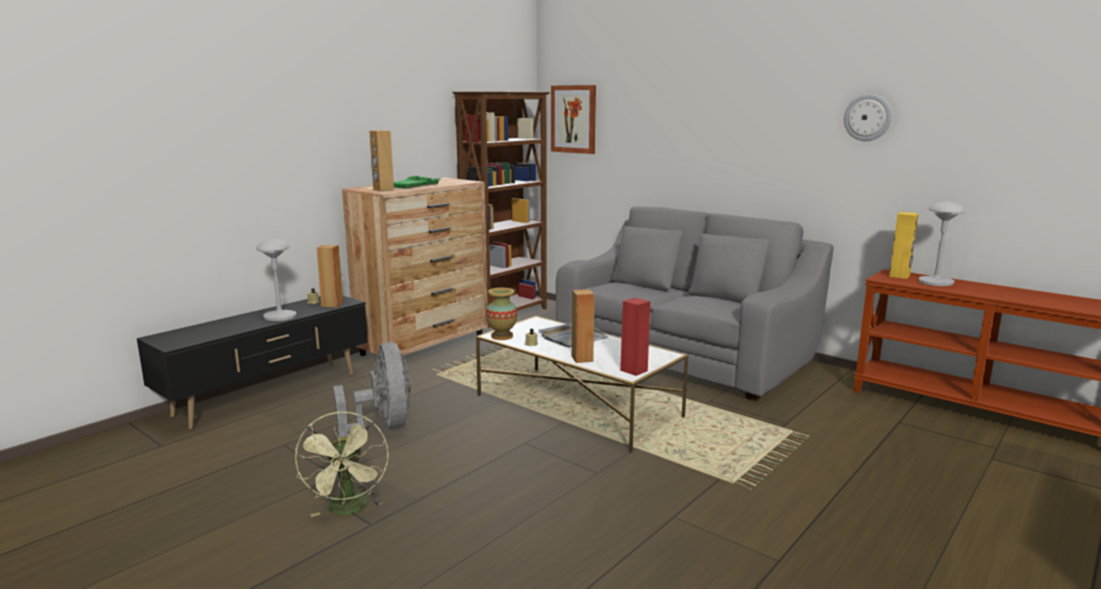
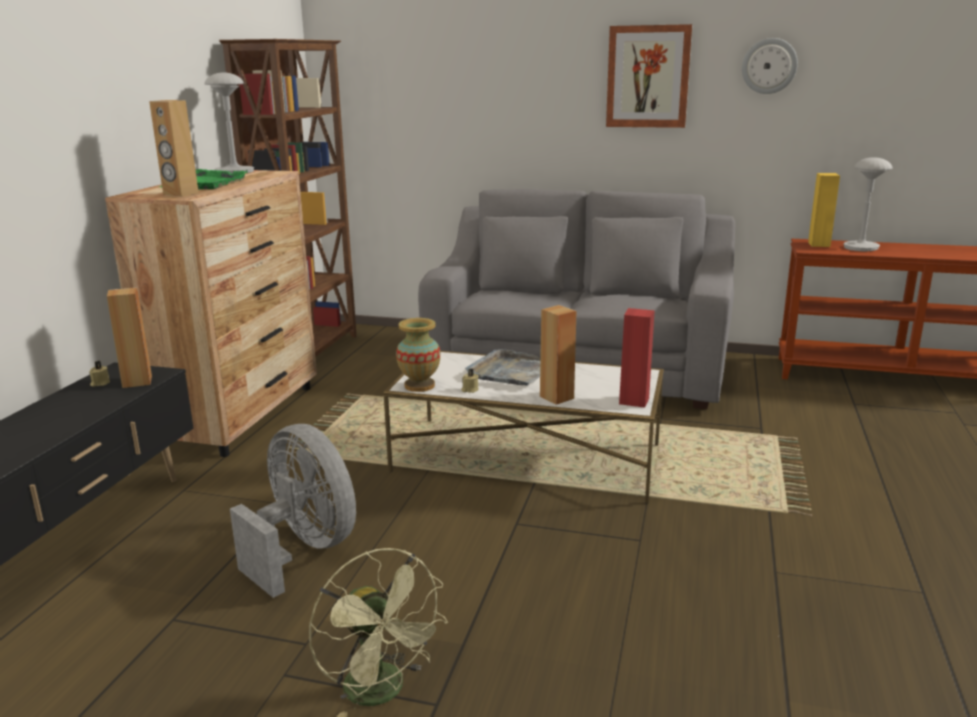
camera: 25 degrees left, 5 degrees up
(279, 317) = (72, 417): grey table lamp -> grey table lamp (234, 172)
(573, 119) = (368, 78): picture -> picture (648, 77)

